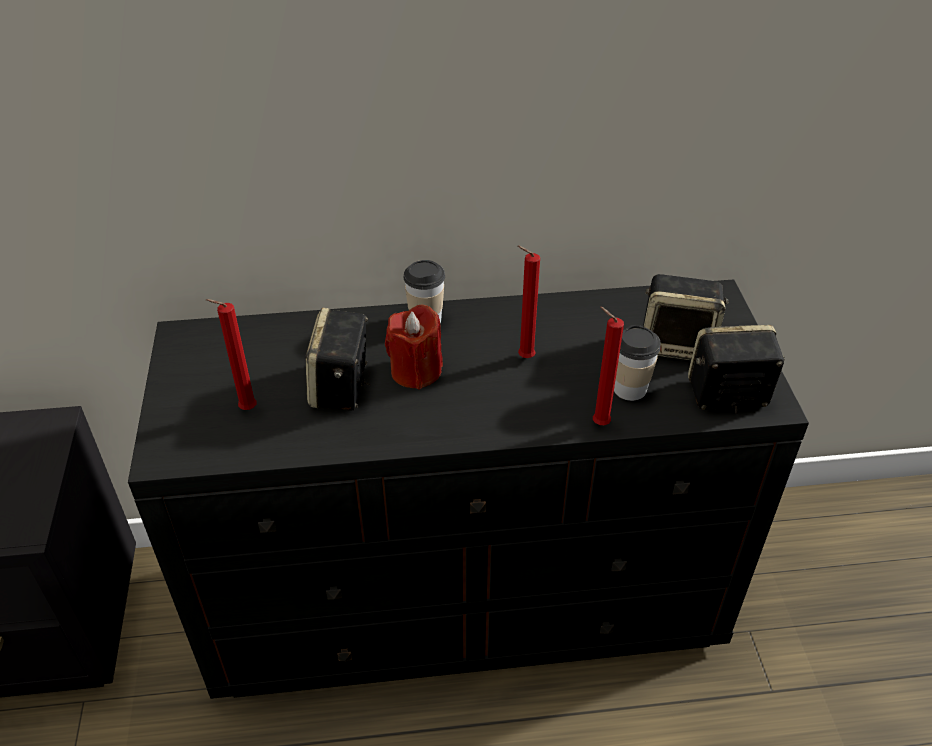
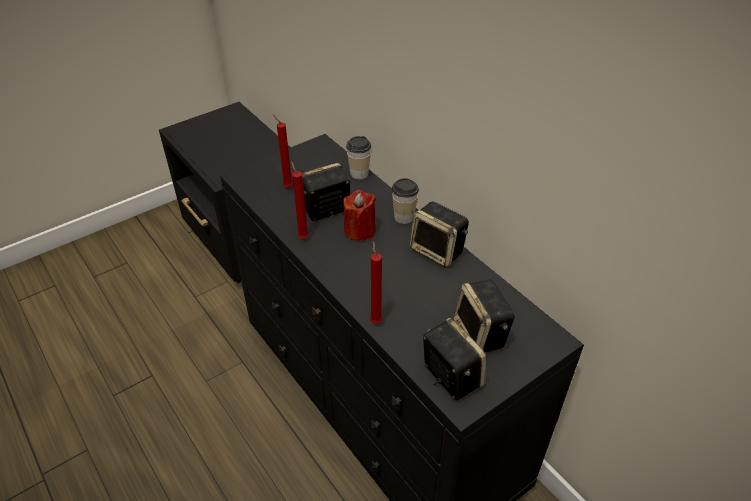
camera: 60 degrees right, 0 degrees up
(515, 318) = (438, 251): none -> speaker
(523, 357) = (406, 268): red candle -> red candle (302, 237)
(630, 389) = (417, 325): cup -> cup (359, 173)

